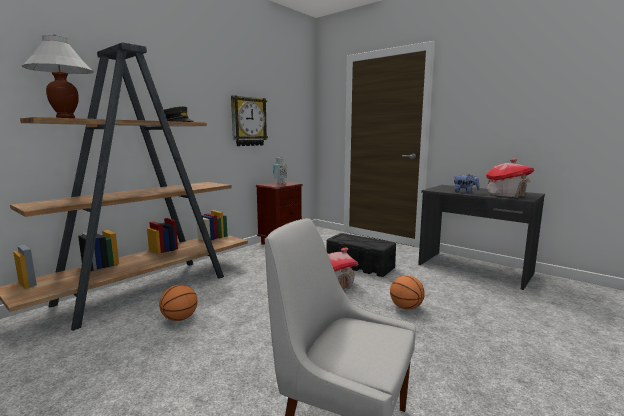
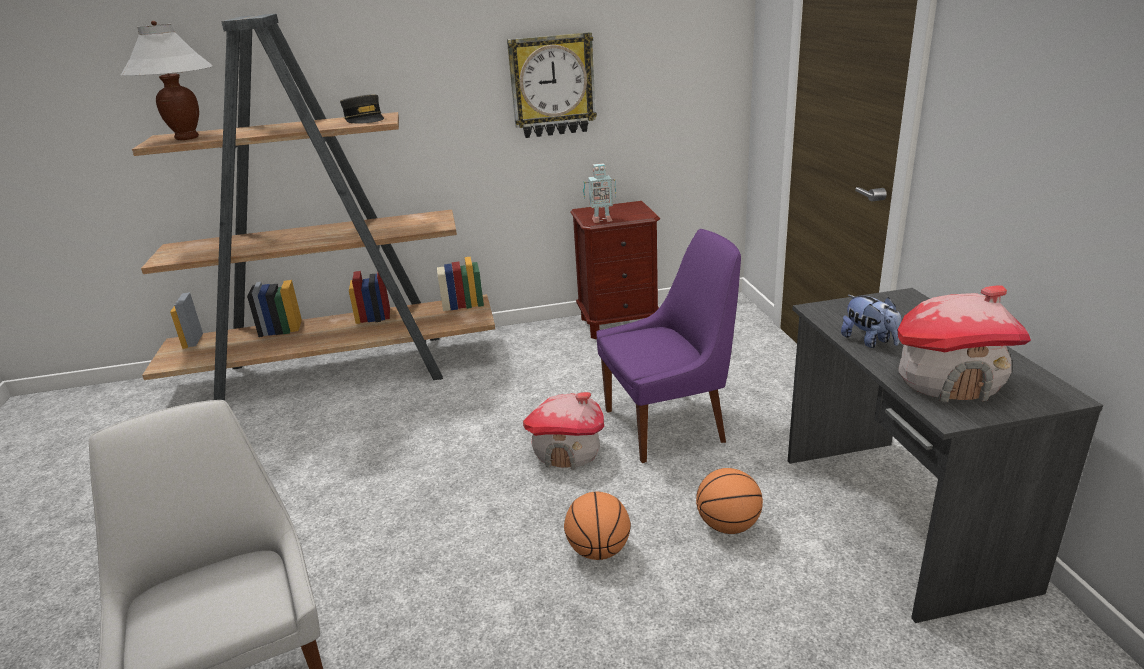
camera: 40 degrees right, 15 degrees up
(180, 319) = (311, 438): basketball -> basketball (728, 525)
(360, 266) = (668, 425): black storage box -> purple chair

